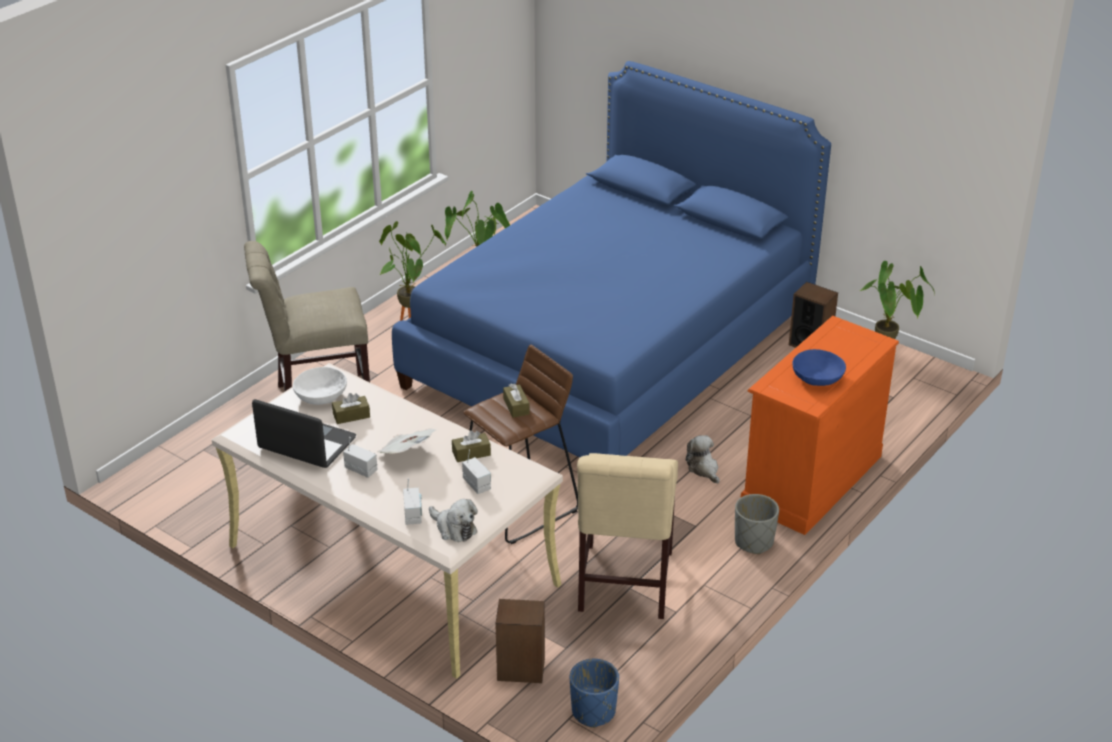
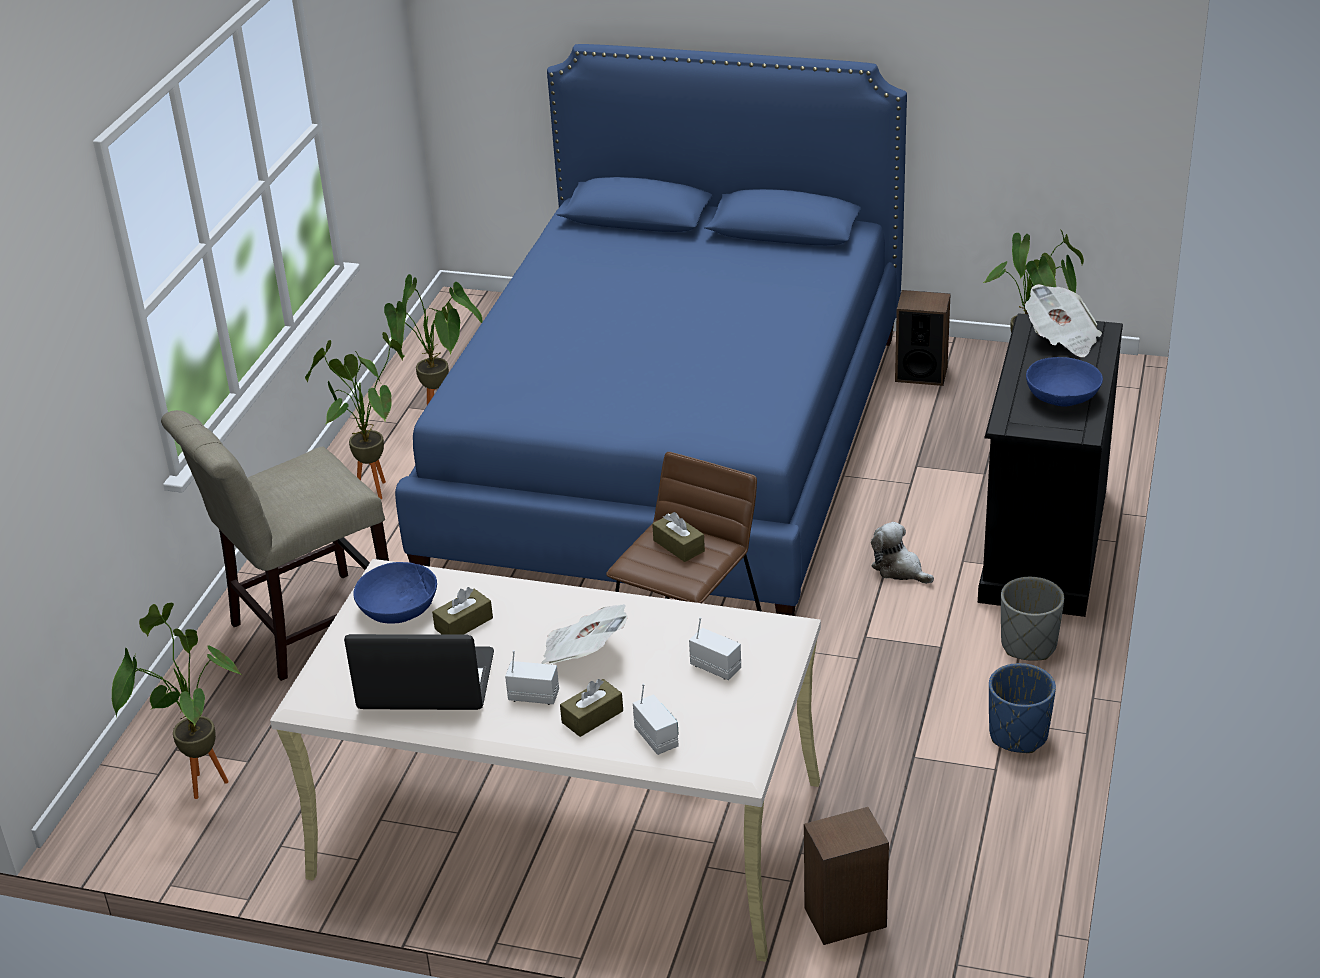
camera: 20 degrees left, 0 degrees up
(203, 473) = (196, 784): none -> potted plant
(321, 396) = (398, 608): white bowl -> blue bowl
(454, 528) = (729, 739): plush toy -> none
(471, 453) = (676, 626): brown tissue box -> brown tissue box (592, 717)
(593, 712) = (983, 943): blue planter -> blue planter (1018, 735)
(623, 586) = (903, 757): beige chair -> none
(811, 480) = (1043, 544): orange dresser -> black dresser
(848, 340) = (1062, 339): none -> newspaper

